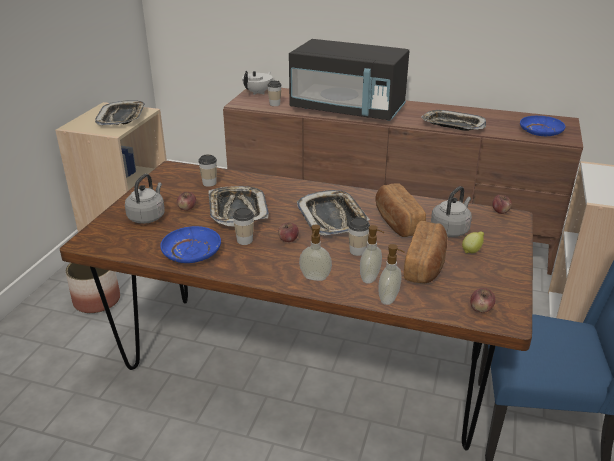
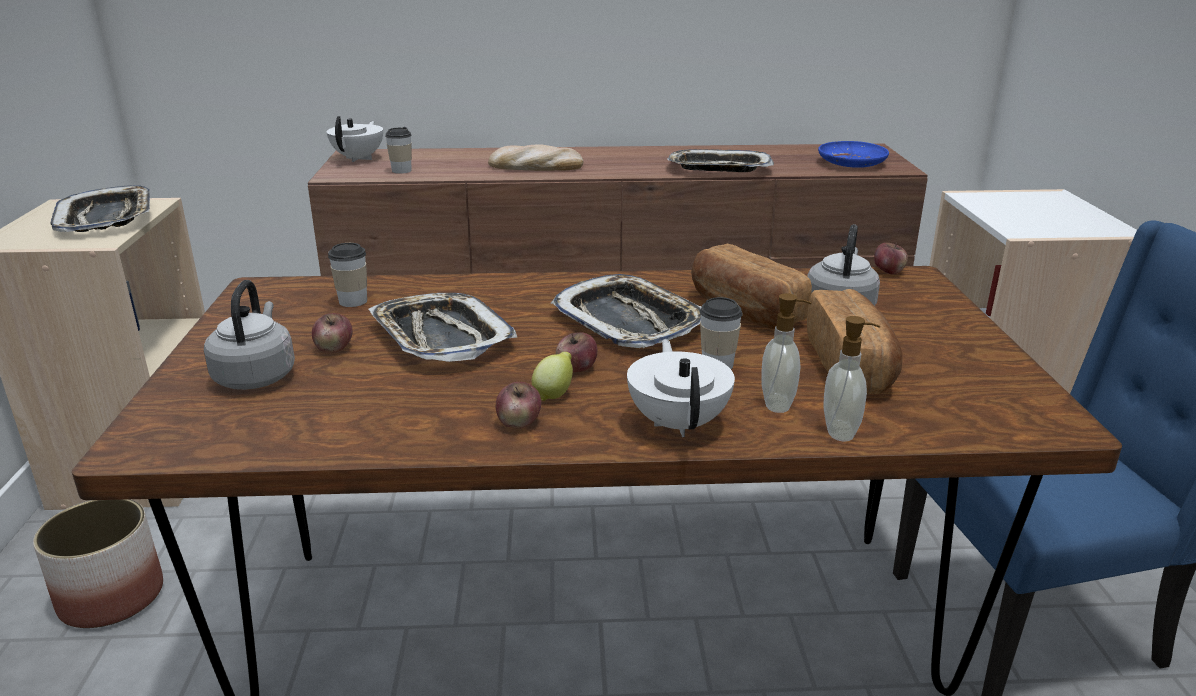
camera: 20 degrees left, 5 degrees down
(192, 252) = (396, 422): blue plate -> none
(244, 240) = (492, 383): cup -> none
(315, 278) = (679, 423): soap dispenser -> white teapot
(348, 110) = (535, 166): black microwave -> bread
(472, 251) = (902, 332): lemon -> lemon (554, 394)
(481, 309) = (1003, 416): apple -> apple (519, 423)

